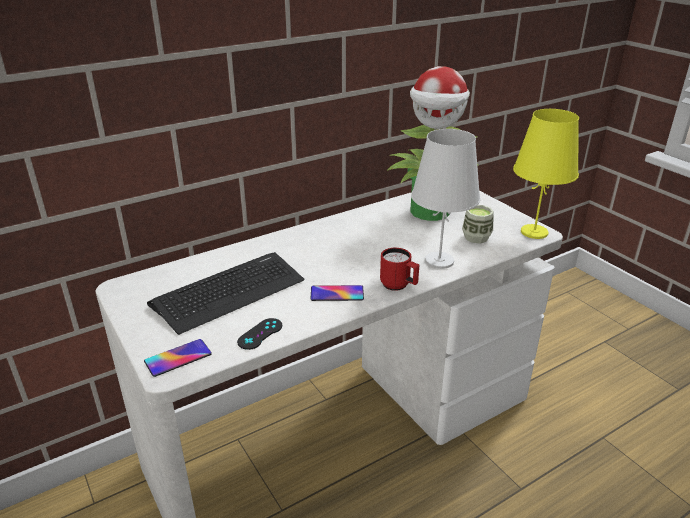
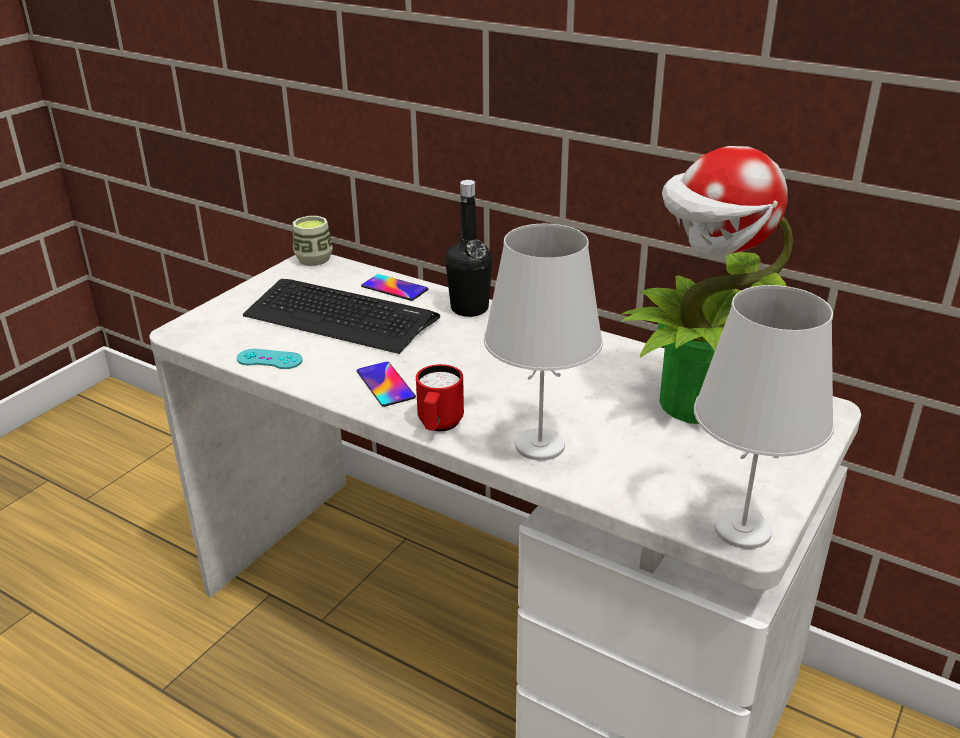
camera: 65 degrees right, 0 degrees up
(178, 358) = (205, 329): phone -> phone (394, 288)
(260, 334) = (269, 359): black game controller -> turquoise game controller
(270, 243) = (469, 308): none -> black bottle
(476, 237) = (652, 467): cup -> cup (314, 259)
(534, 232) = (743, 530): yellow table lamp -> white table lamp

